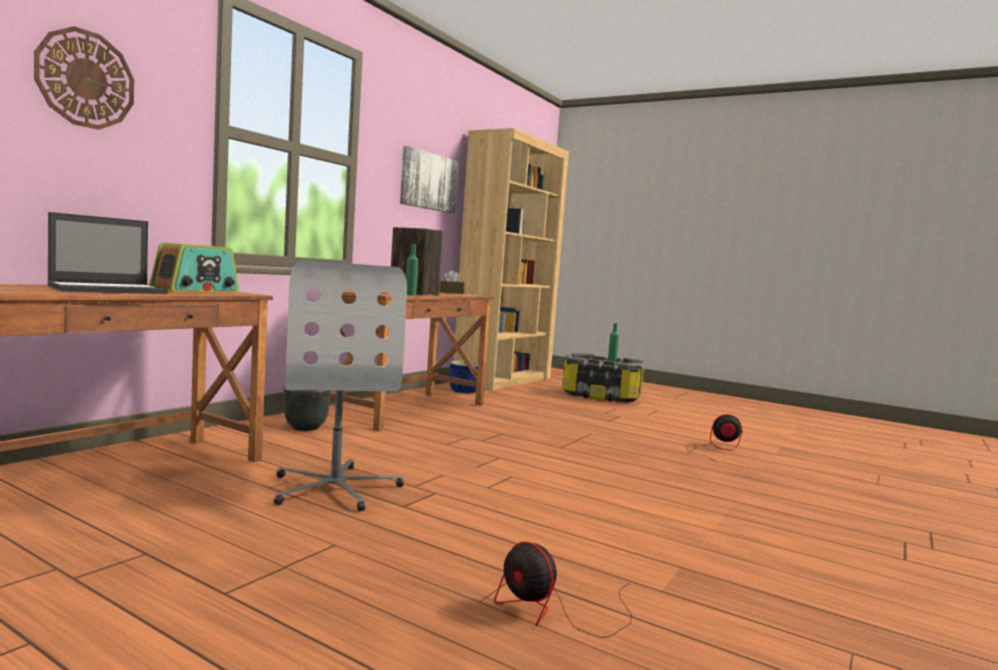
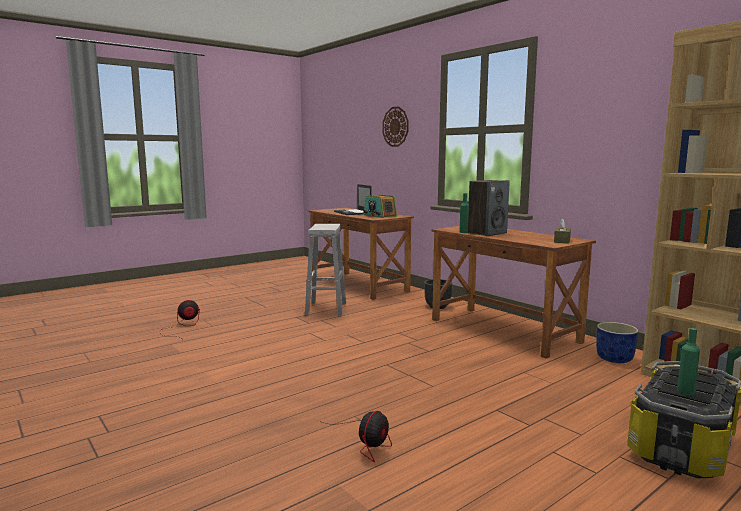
camera: 110 degrees right, 5 degrees up
(336, 488) = (326, 309): white office chair -> white stool
(428, 181) = (625, 124): picture -> none

